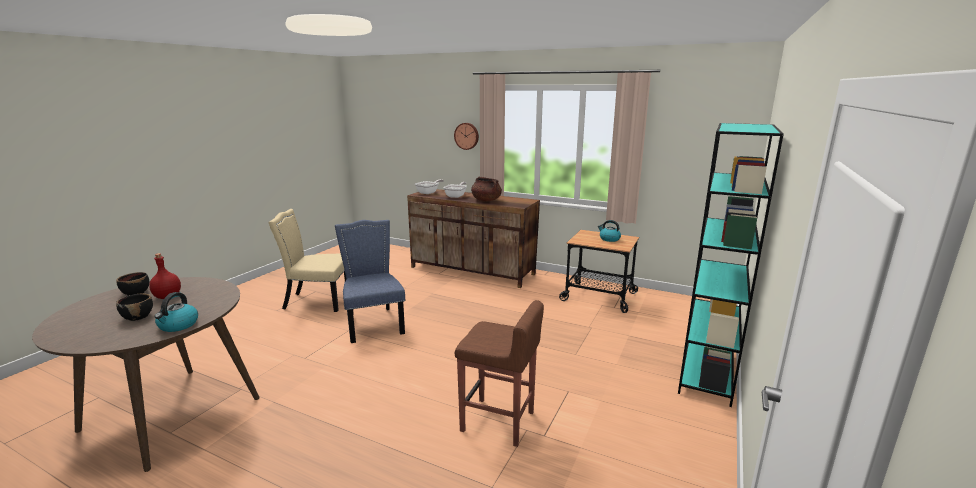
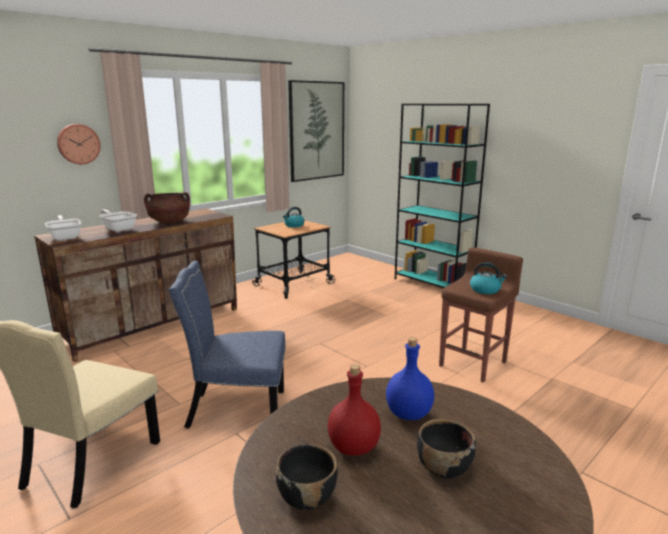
camera: 70 degrees left, 0 degrees up
(178, 325) = (487, 418): kettle -> kettle (485, 290)
(193, 305) = (408, 413): none -> blue bottle
(701, 147) = (317, 131): none -> picture

